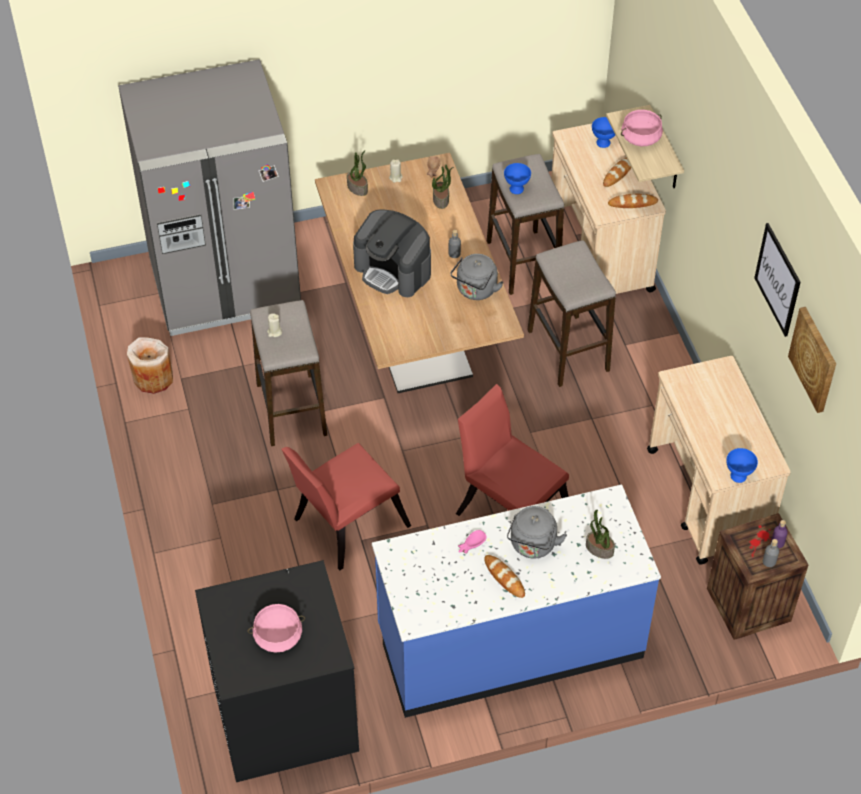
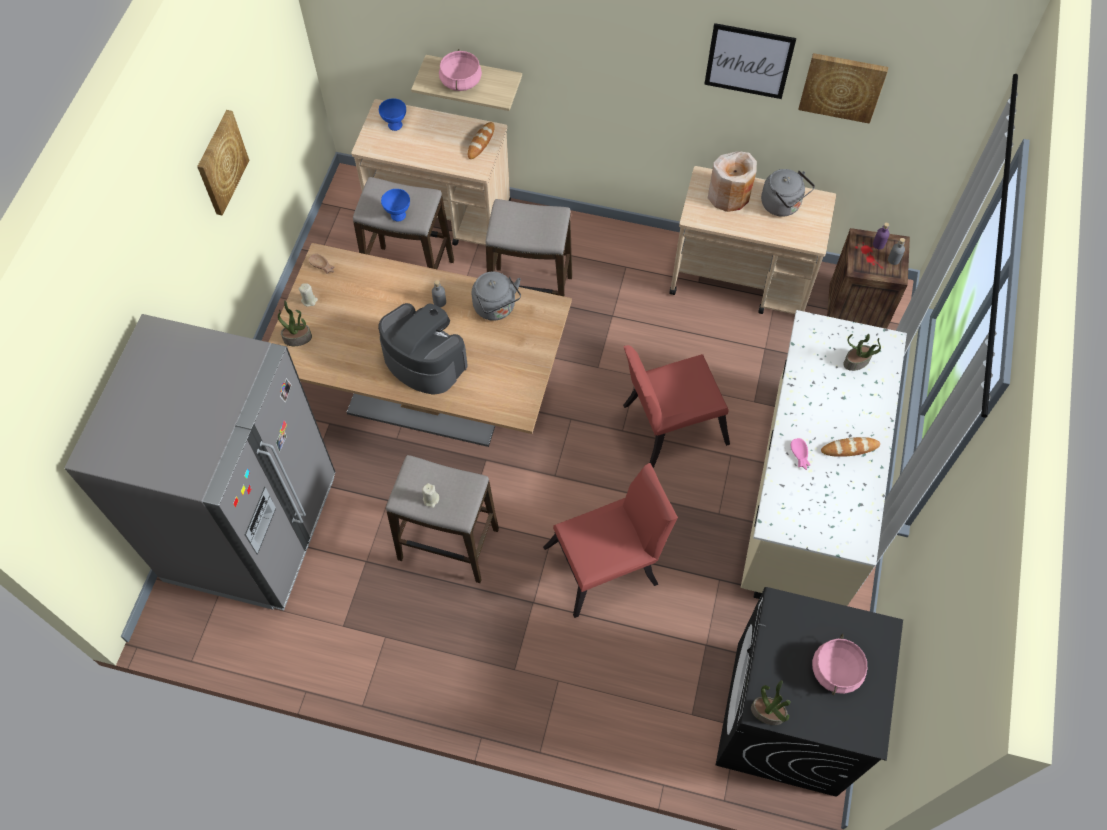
camera: 60 degrees left, 10 degrees up
(153, 378) = (325, 652): beige vase -> beige vase (729, 195)
(345, 525) = (608, 564): red chair -> red chair turned 105 degrees counterclockwise
(393, 270) = (424, 360): coffee machine -> coffee machine turned 120 degrees counterclockwise
(425, 36) = (221, 162): none -> picture
(441, 199) = (365, 278): potted plant -> potted plant (768, 712)
(509, 642) = (803, 496): blue counter -> beige counter
(532, 546) = (827, 409): grey kettle -> grey kettle (783, 205)
(618, 173) = (439, 133): bread -> none
(738, 476) = (821, 229): blue bowl -> none

